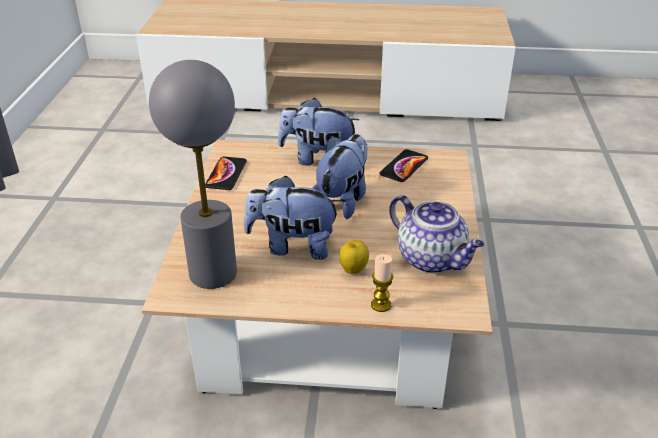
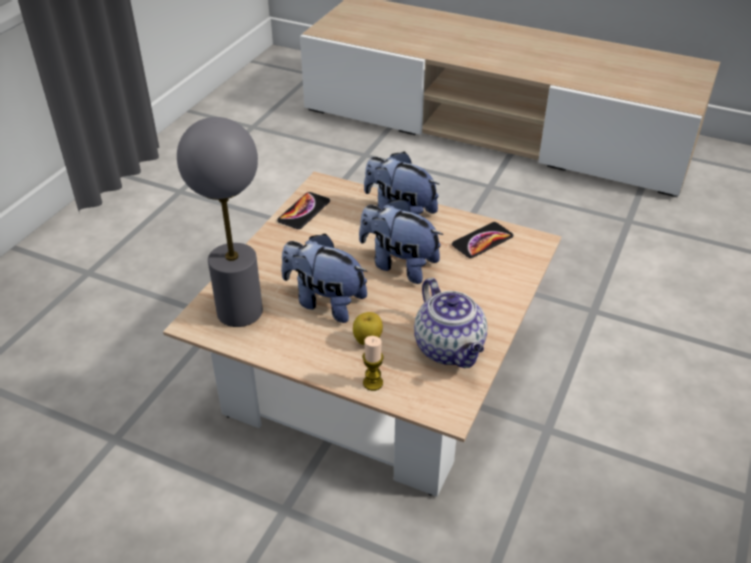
camera: 20 degrees right, 5 degrees up
(342, 200) = (398, 265): plush toy -> plush toy turned 105 degrees counterclockwise

